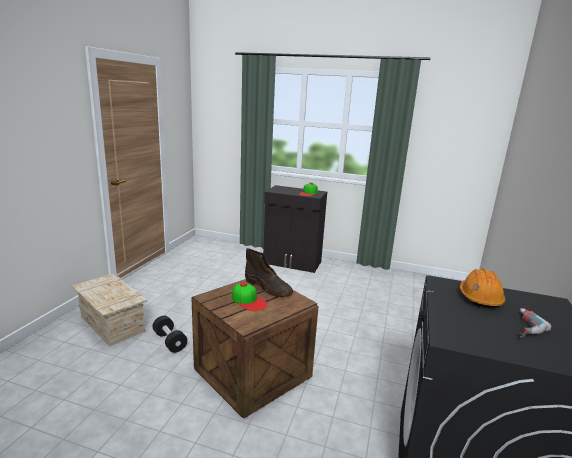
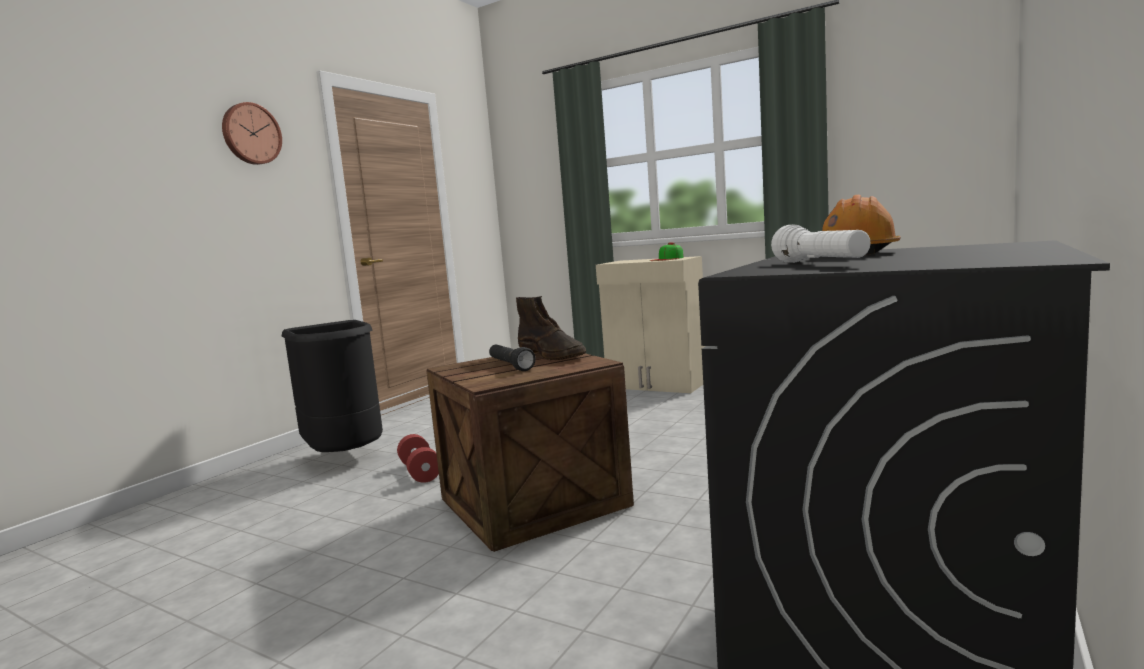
camera: 15 degrees right, 10 degrees down
(41, 99) = (250, 134): none -> wall clock
(112, 324) = (347, 457): crate -> black trash can
(170, 341) = (420, 472): black dumbbell -> red dumbbell
(249, 300) = (510, 366): cap -> black flashlight
(292, 263) = (657, 385): black cabinet -> beige cabinet
(479, 327) = (819, 264): none -> white flashlight
(521, 326) = (912, 257): power drill -> none

